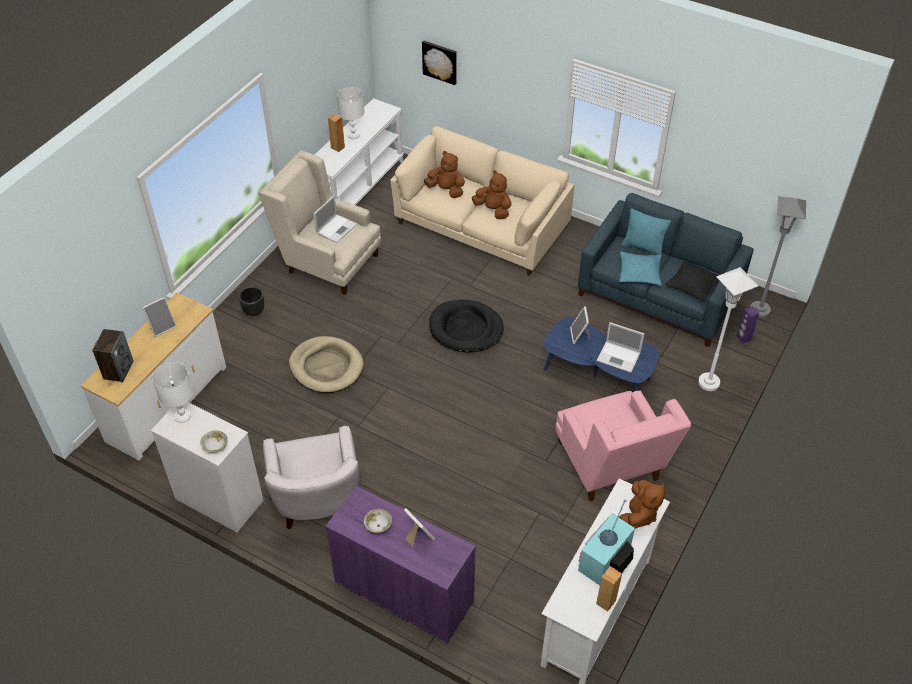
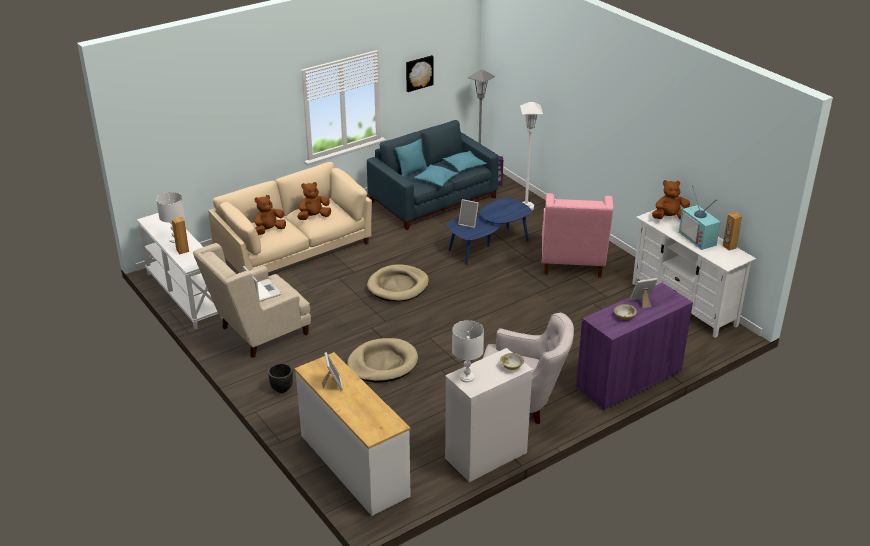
camera: 65 degrees left, 15 degrees down
(118, 370) = (367, 419): speaker -> none
(440, 61) = (190, 143): picture -> picture (418, 73)
(466, 329) = (398, 286): black dog bed -> beige dog bed
(611, 467) = (572, 264): pink armchair -> pink armchair turned 90 degrees clockwise
(619, 357) = (503, 212): laptop -> none
(638, 515) = (669, 218): brown plush toy -> brown plush toy turned 60 degrees counterclockwise
(692, 285) = (464, 165): black pillow -> turquoise pillow

